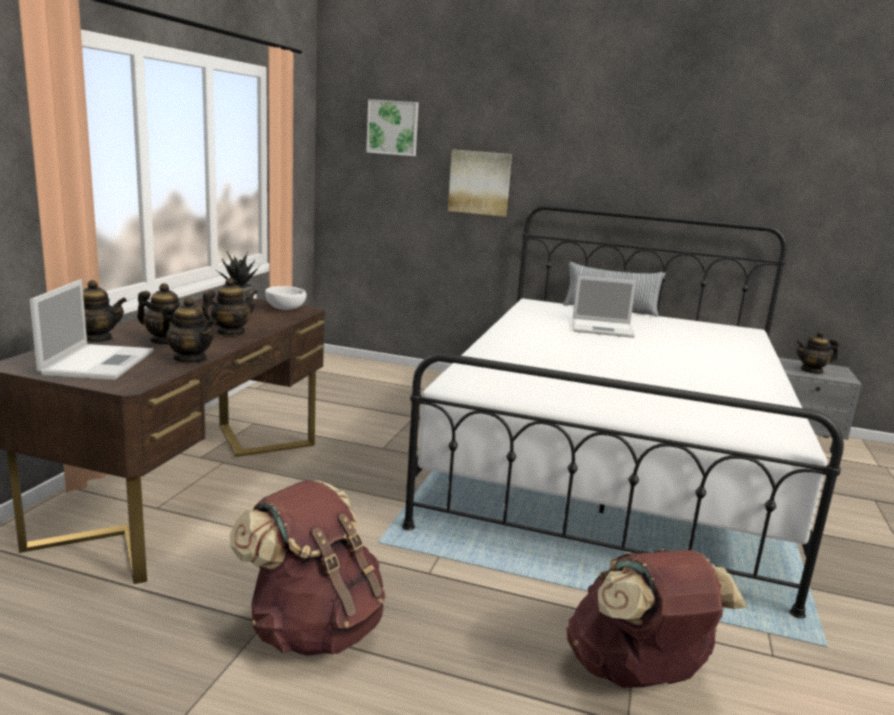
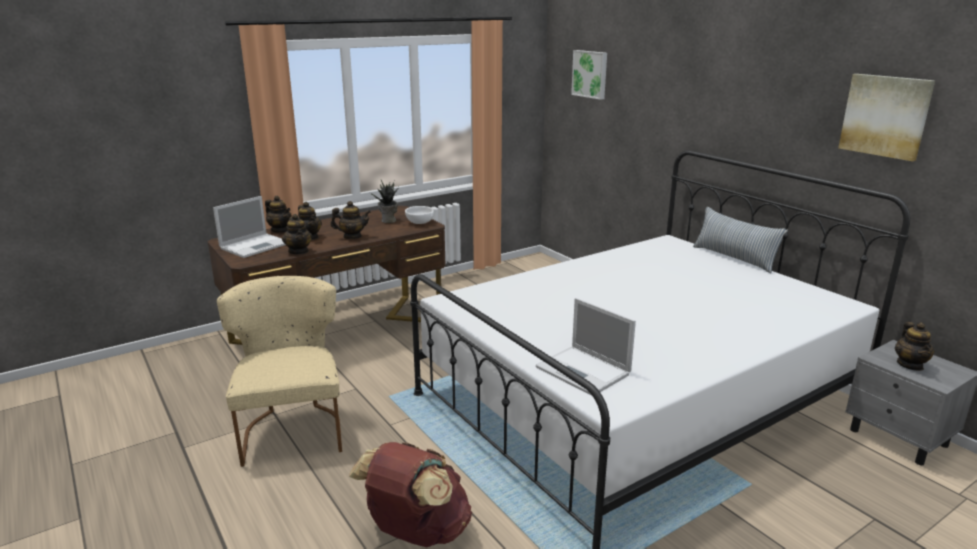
camera: 40 degrees right, 5 degrees up
(314, 628) = (293, 429): brown backpack -> beige chair
(480, 182) = (646, 125): picture -> picture (885, 116)
(603, 329) = (678, 276): laptop -> laptop (584, 371)
(812, 370) = (910, 365): teapot -> teapot turned 120 degrees counterclockwise

